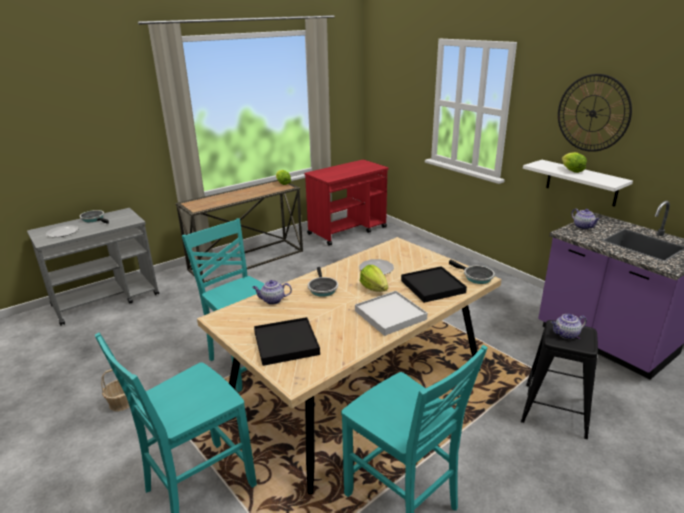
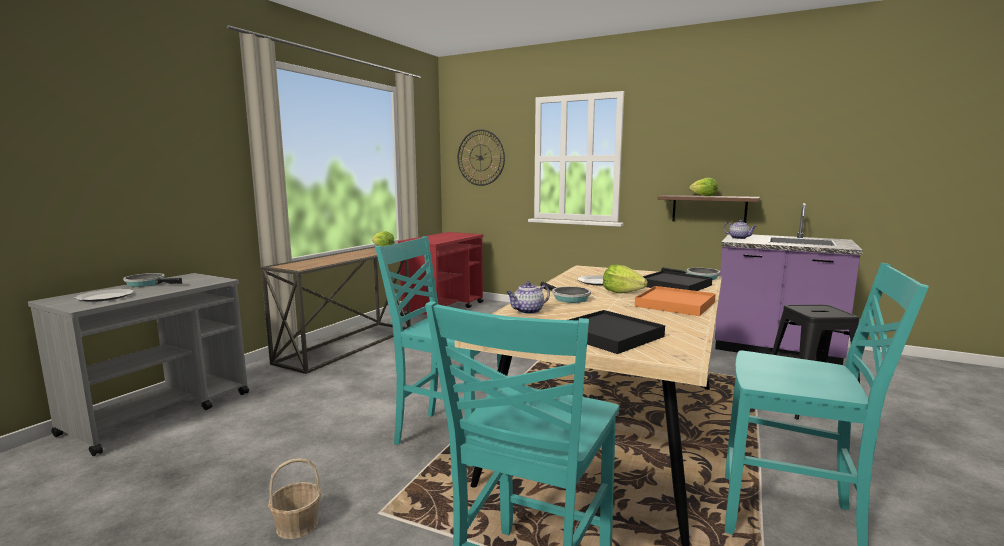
camera: 25 degrees left, 15 degrees down
(390, 315) = (675, 304): white tray -> orange tray
(566, 334) = (815, 310): teapot -> none
(581, 183) = (709, 209): white shelf -> brown shelf
(592, 113) = (711, 143): wall clock -> wall clock (480, 157)

